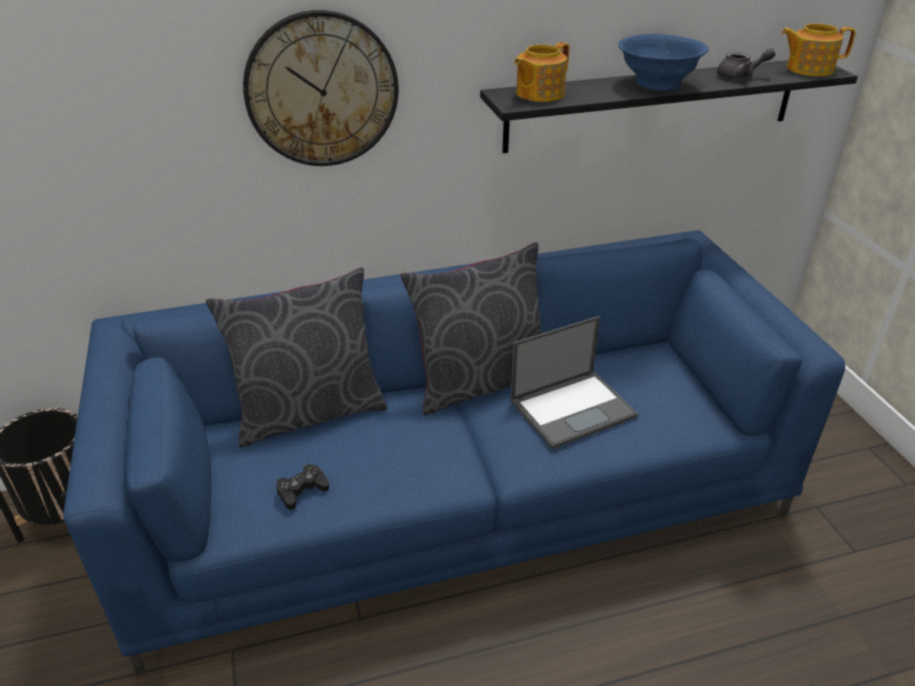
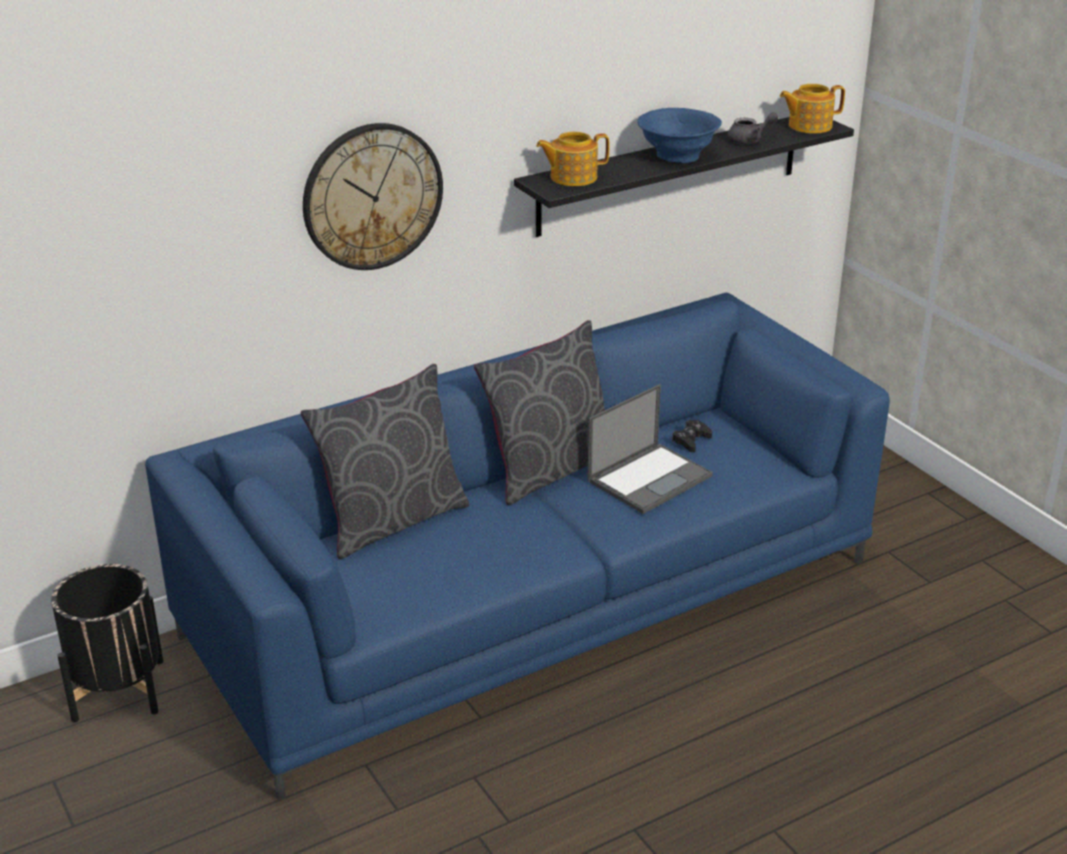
camera: 15 degrees left, 5 degrees down
(302, 490) = (423, 583): black game controller -> black game controller (691, 440)
(538, 94) = (572, 177): teapot -> teapot turned 45 degrees clockwise

